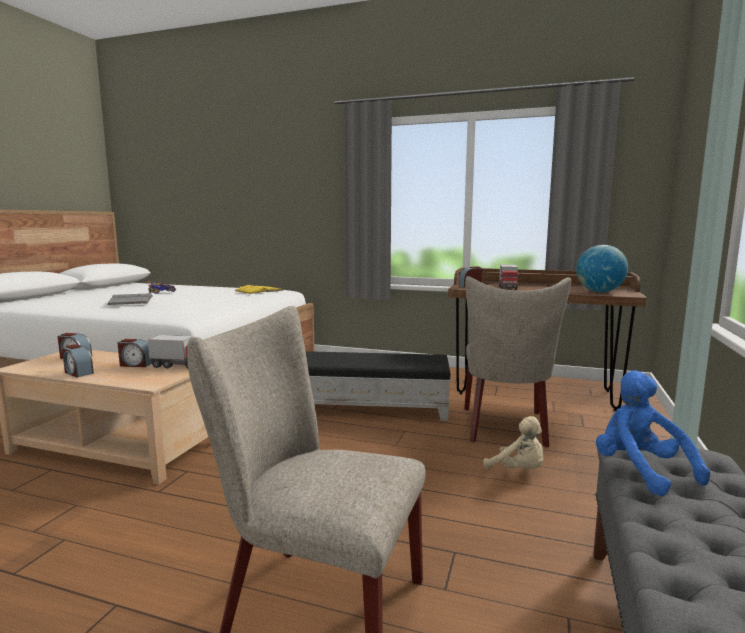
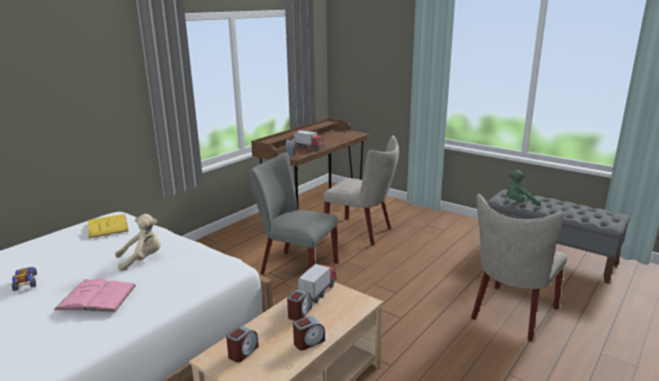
camera: 70 degrees left, 10 degrees up
(131, 300) = (96, 297): grey book -> pink book
(364, 407) = (294, 267): black ottoman -> grey chair
(518, 471) = (412, 242): beige plush toy -> beige plush toy (142, 260)
(599, 292) = (344, 135): globe -> none
(640, 471) = (519, 203): blue plush toy -> green plush toy

